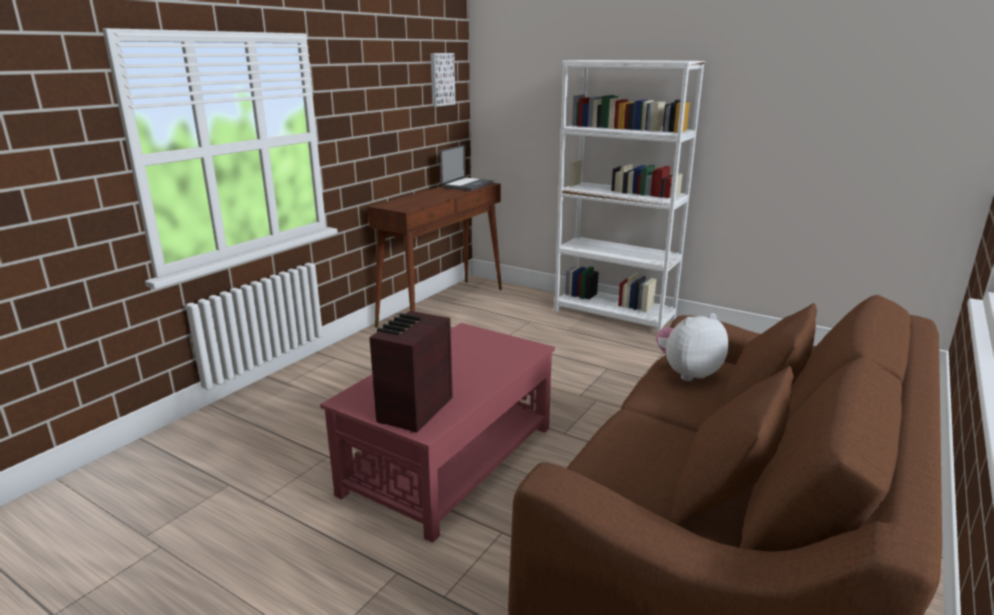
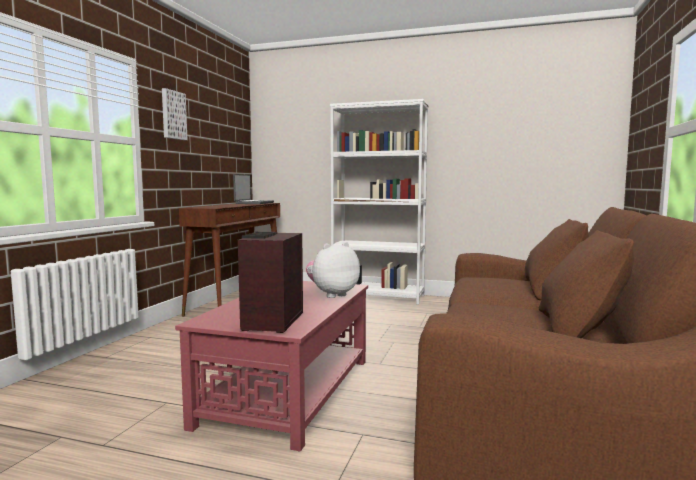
camera: 15 degrees left, 15 degrees down
(441, 79) = (232, 123): picture -> picture (173, 115)
(687, 373) = (488, 281): plush toy -> plush toy (332, 294)

